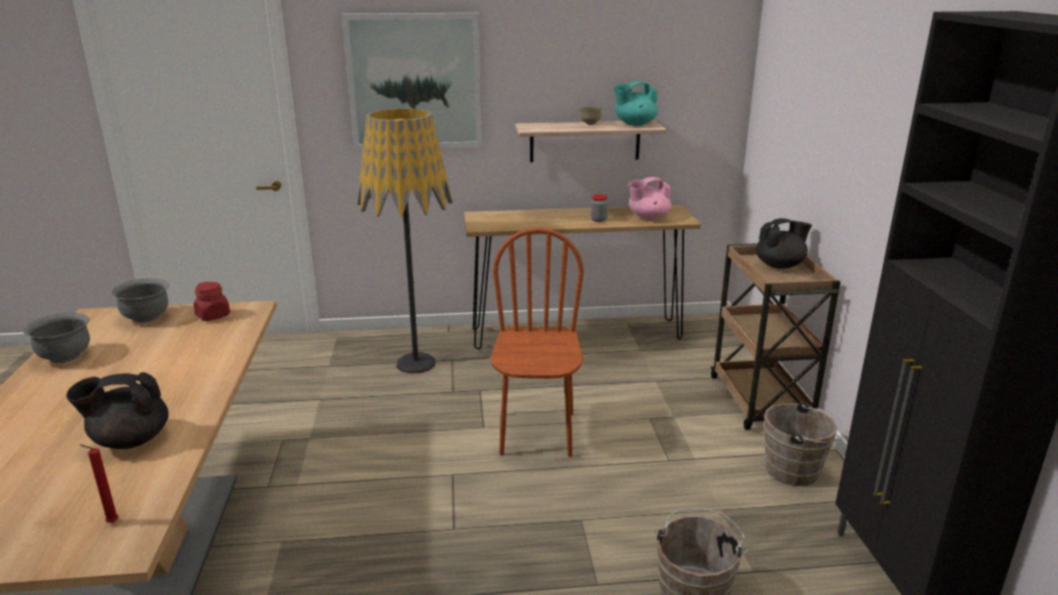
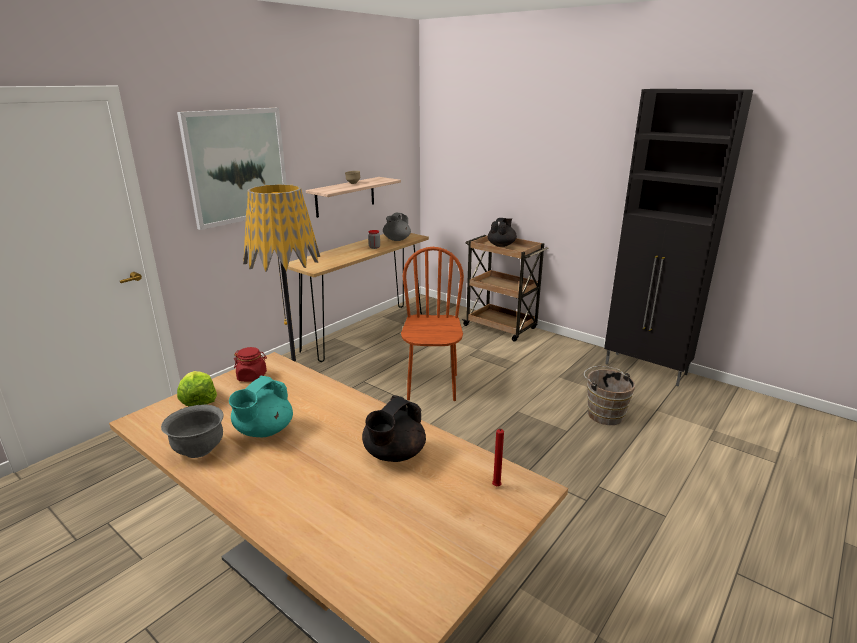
camera: 45 degrees left, 0 degrees up
(146, 318) = (198, 400): grey bowl -> lettuce
(536, 433) = (432, 387): brown chair -> brown chair turned 45 degrees clockwise
(634, 124) = (376, 179): turquoise teapot -> turquoise teapot (263, 431)
(648, 217) = (396, 239): pink teapot -> grey teapot
(797, 472) = (558, 348): brown bucket -> none

